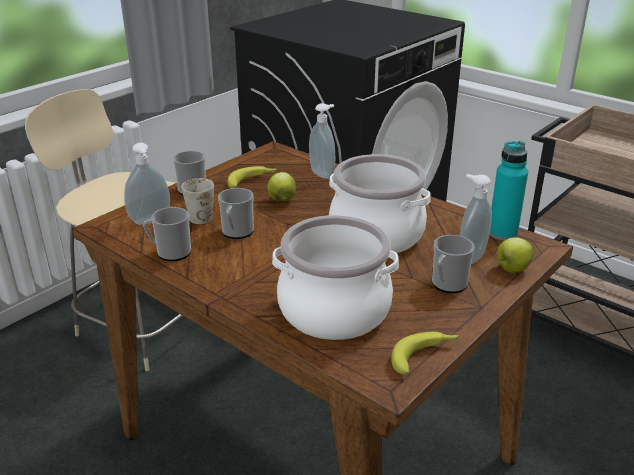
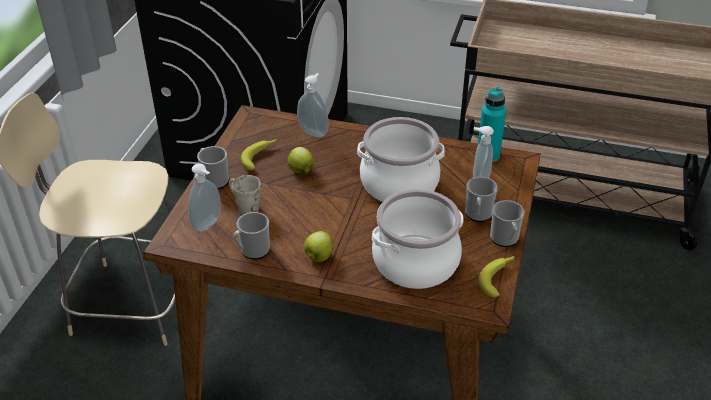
camera: 25 degrees left, 10 degrees up
(236, 233) = (290, 215): mug -> mug (505, 240)
(512, 269) = (512, 187): apple -> apple (318, 257)

